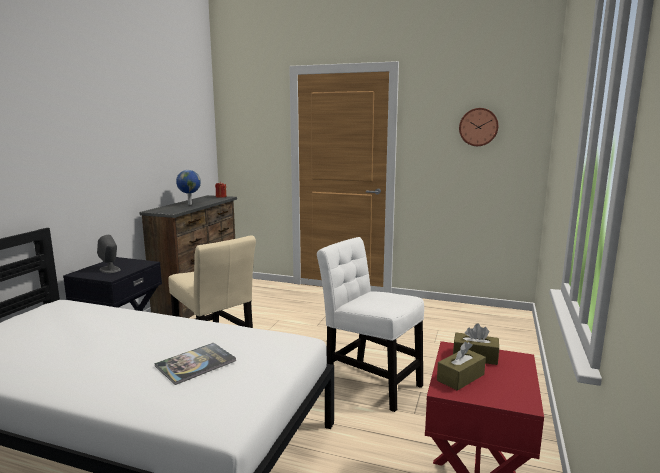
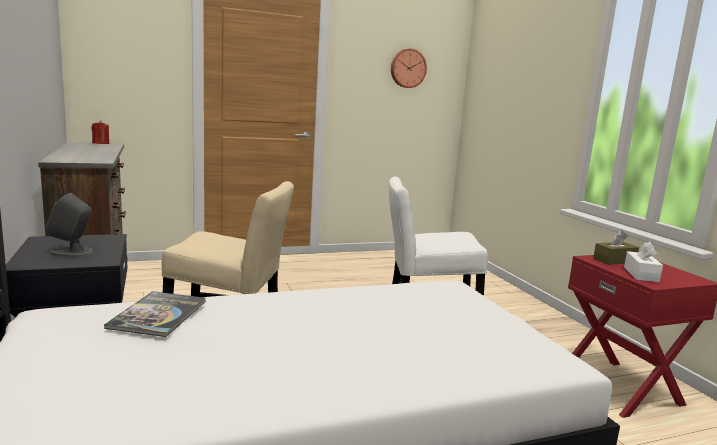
camera: 40 degrees left, 0 degrees up
(189, 204) = (86, 151): globe -> none
(196, 364) = (416, 326): book -> book (158, 314)
(460, 377) = (641, 274): brown tissue box -> white tissue box

